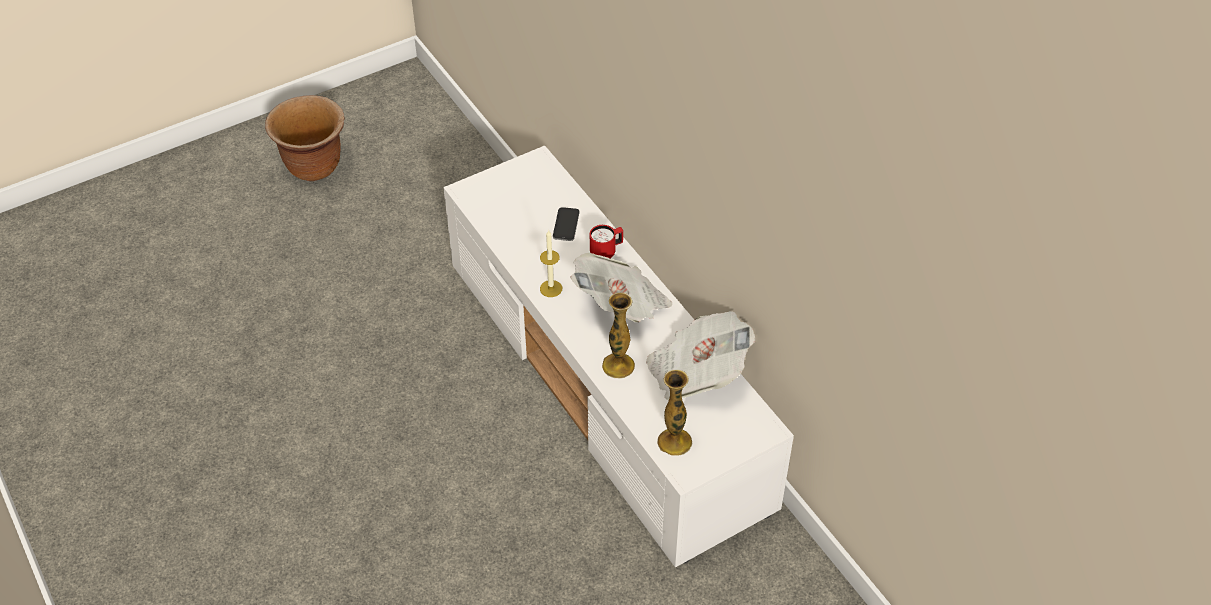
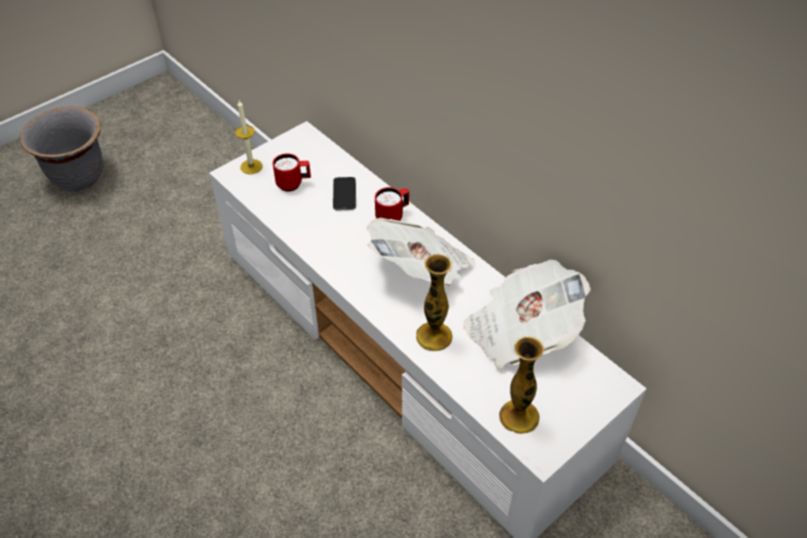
camera: 10 degrees left, 0 degrees up
(314, 167) = (79, 177): brown planter -> grey planter
(520, 209) = (293, 184): none -> red mug
(551, 288) = (342, 262): candle -> candle (251, 166)

